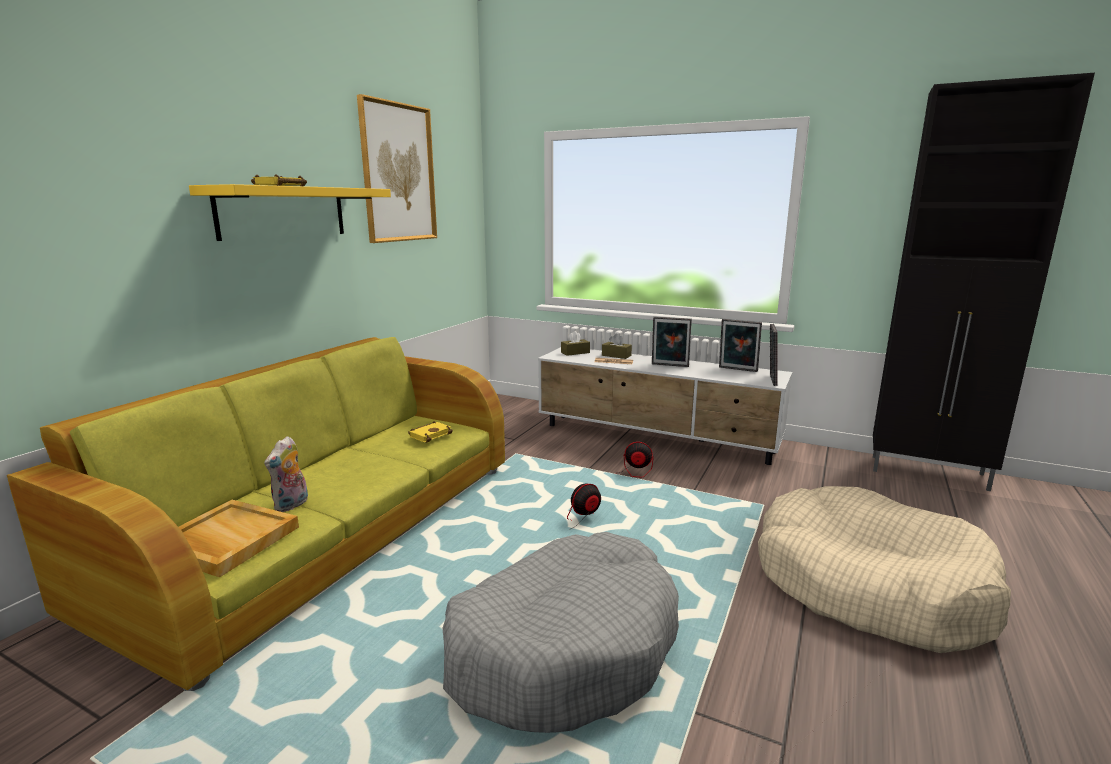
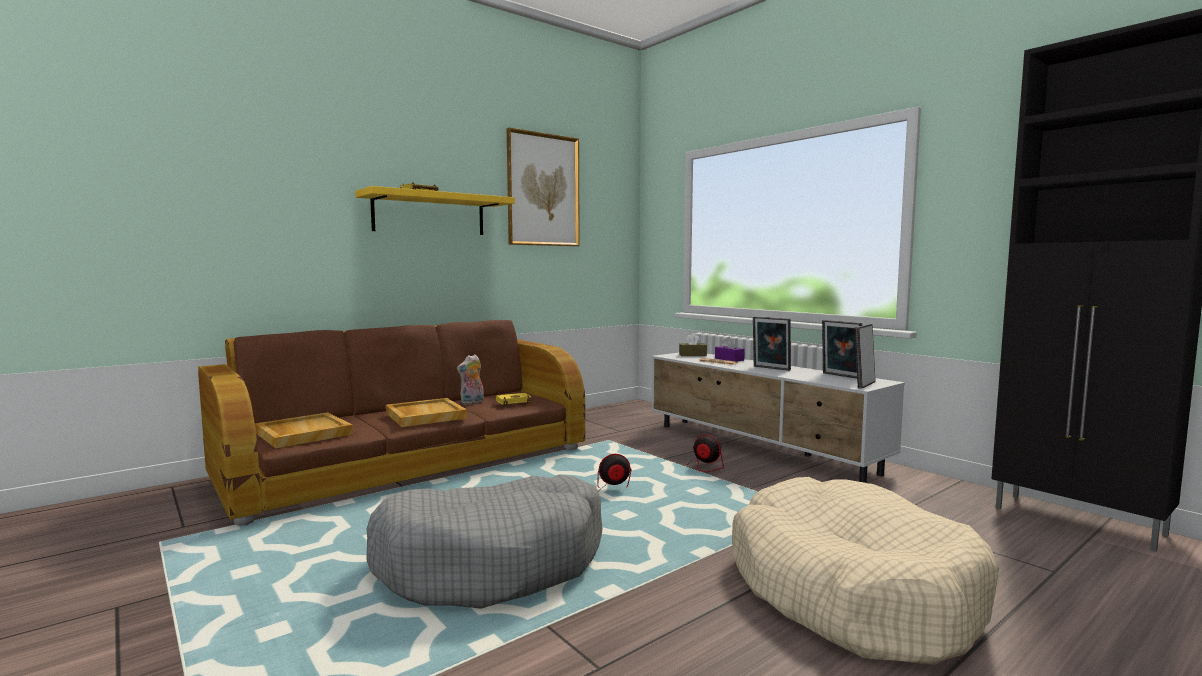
camera: 25 degrees right, 10 degrees down
(292, 505) = (365, 424): plush toy -> plush toy (472, 403)
(327, 529) = (410, 463): green sofa -> brown sofa
(355, 476) = (425, 415): none -> beige tray
(616, 355) = (729, 359): brown tissue box -> purple tissue box

